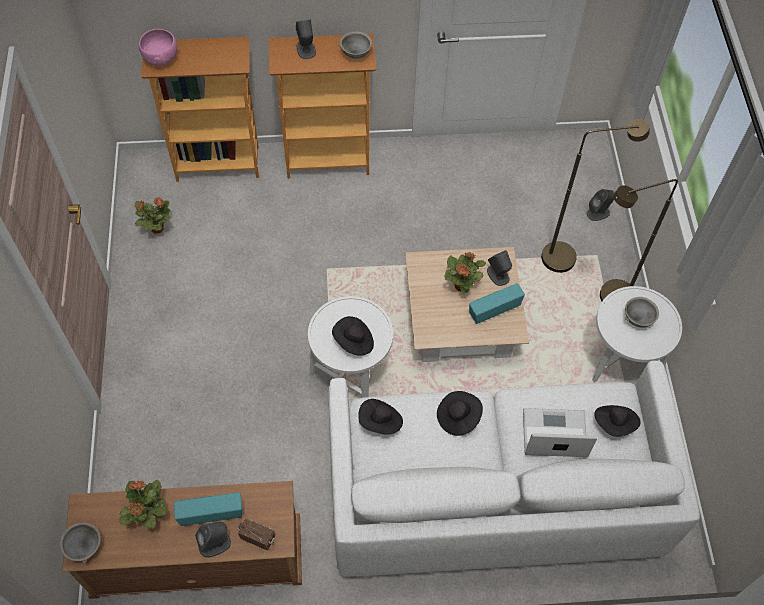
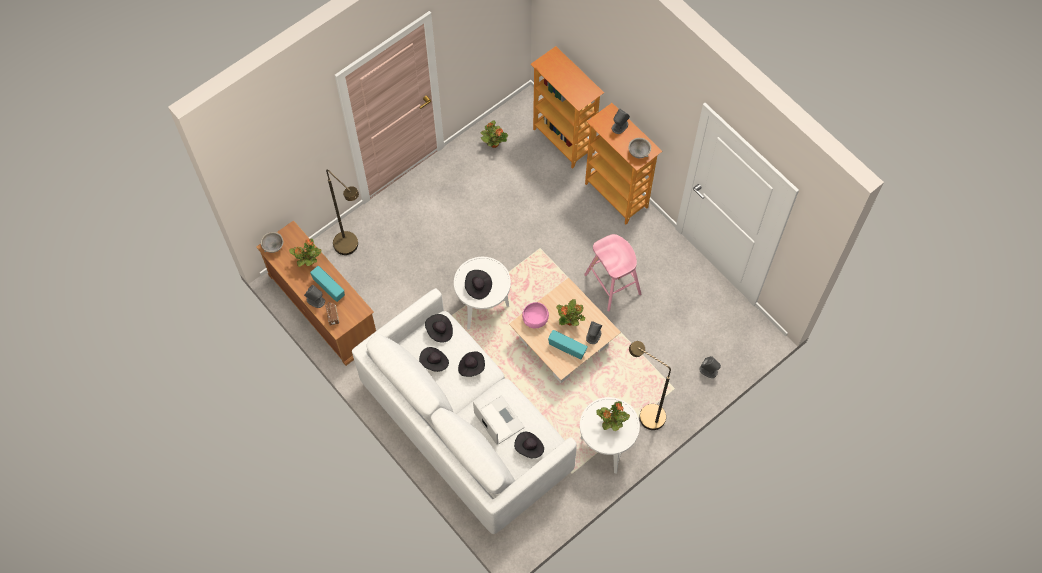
camera: 55 degrees right, 5 degrees up
(161, 58) = (551, 63): pink bowl -> pink bowl (535, 320)
(419, 456) = (434, 362): none -> black hat
(429, 231) = (612, 284): none -> pink stool
(567, 256) = (659, 372): brown floor lamp -> brown floor lamp (351, 248)
(637, 319) = (611, 423): grey bowl -> potted plant

